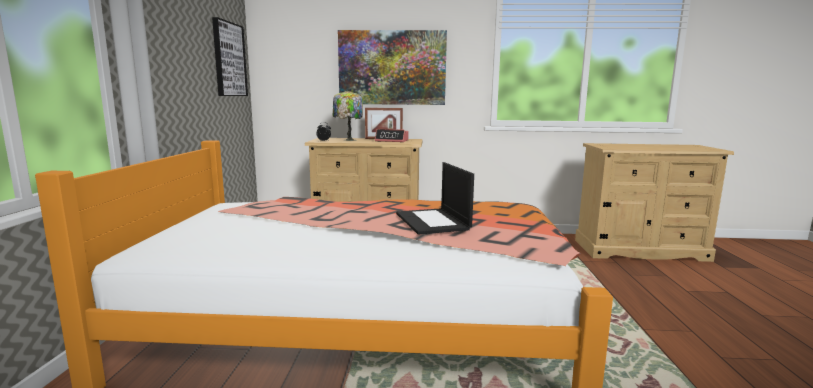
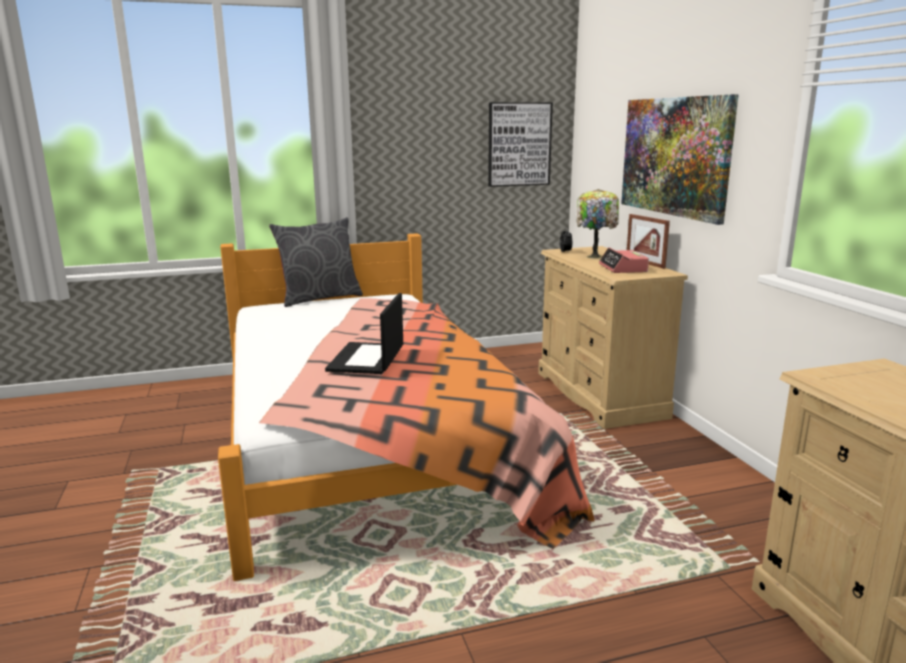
camera: 70 degrees right, 5 degrees up
(168, 226) = (319, 298): none -> grey pillow
(433, 221) = (367, 359): laptop -> laptop turned 45 degrees counterclockwise

